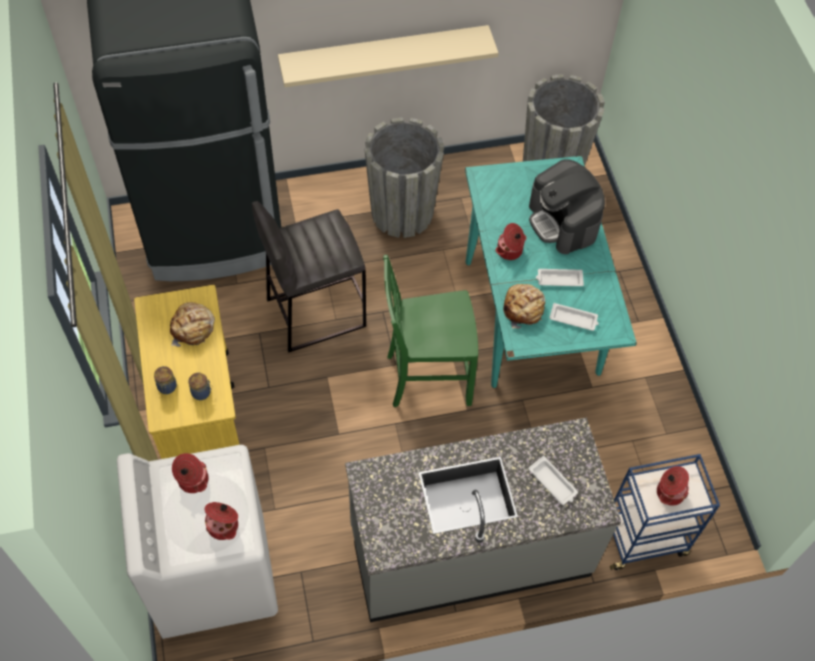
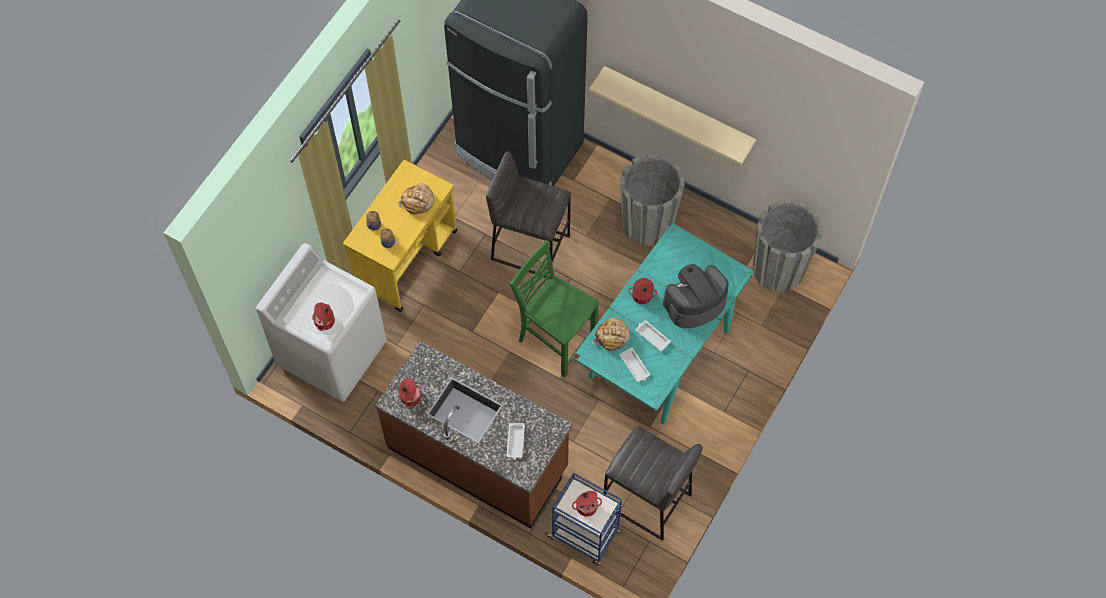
camera: 45 degrees right, 5 degrees up
(192, 480) = (331, 286): cooking pot -> cooking pot (410, 397)
(469, 550) = (478, 457): grey counter -> brown counter
(563, 222) = (694, 304): coffee machine -> coffee machine turned 45 degrees clockwise
(661, 456) = (647, 501): none -> grey stool

